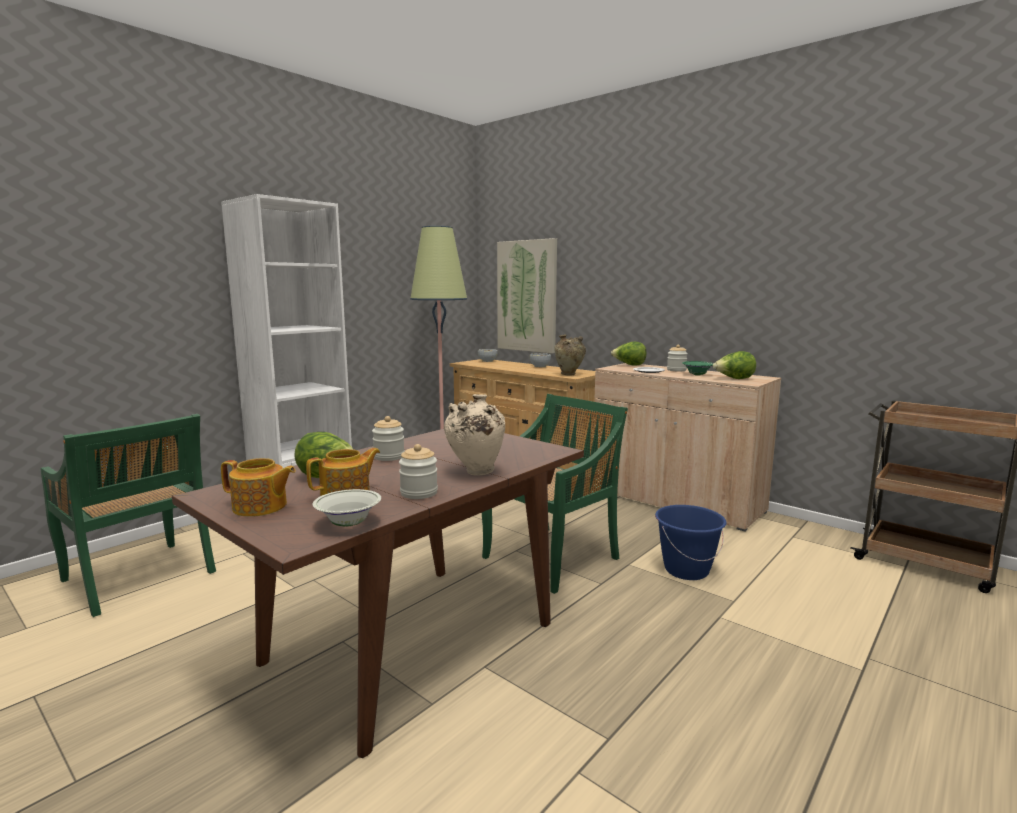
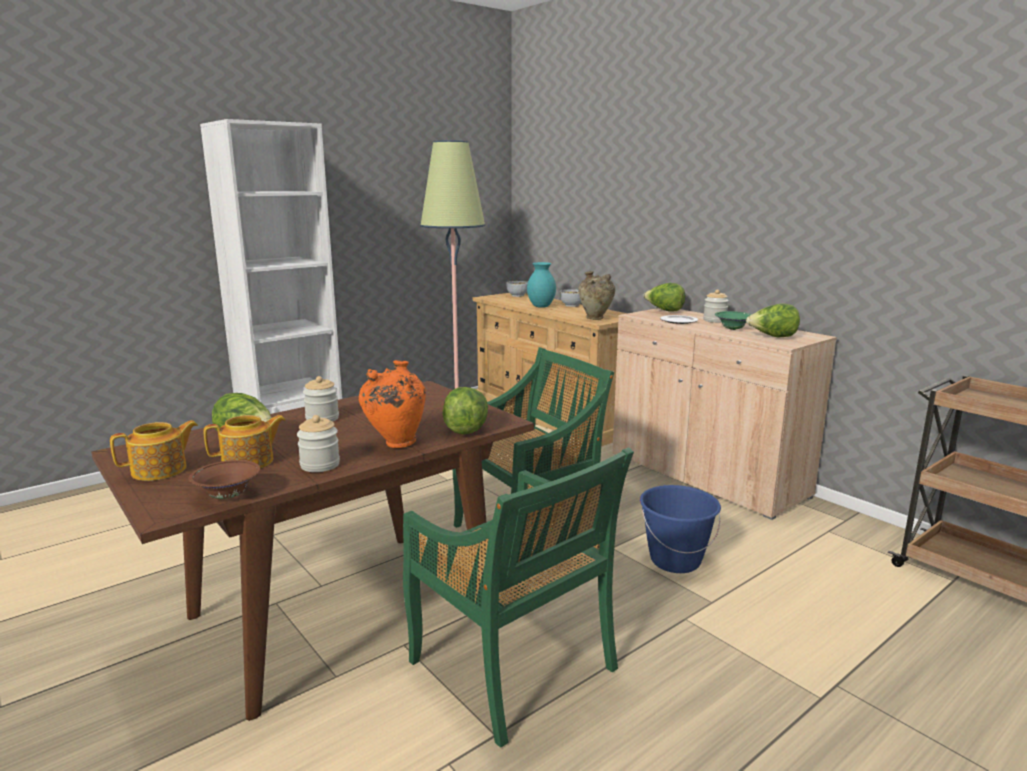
camera: 10 degrees right, 5 degrees up
(139, 578) = (113, 518): green chair -> green chair (514, 668)
(260, 507) = (160, 470): teapot -> teapot turned 60 degrees counterclockwise
(348, 524) = (228, 496): white bowl -> brown bowl
(475, 472) = (395, 444): beige vase -> orange vase
(515, 368) = (541, 306): none -> turquoise vase
(527, 296) = (562, 220): picture -> none
(529, 457) = (466, 429): none -> lettuce

